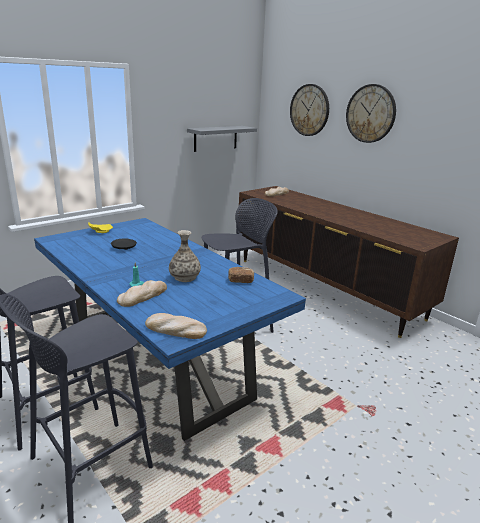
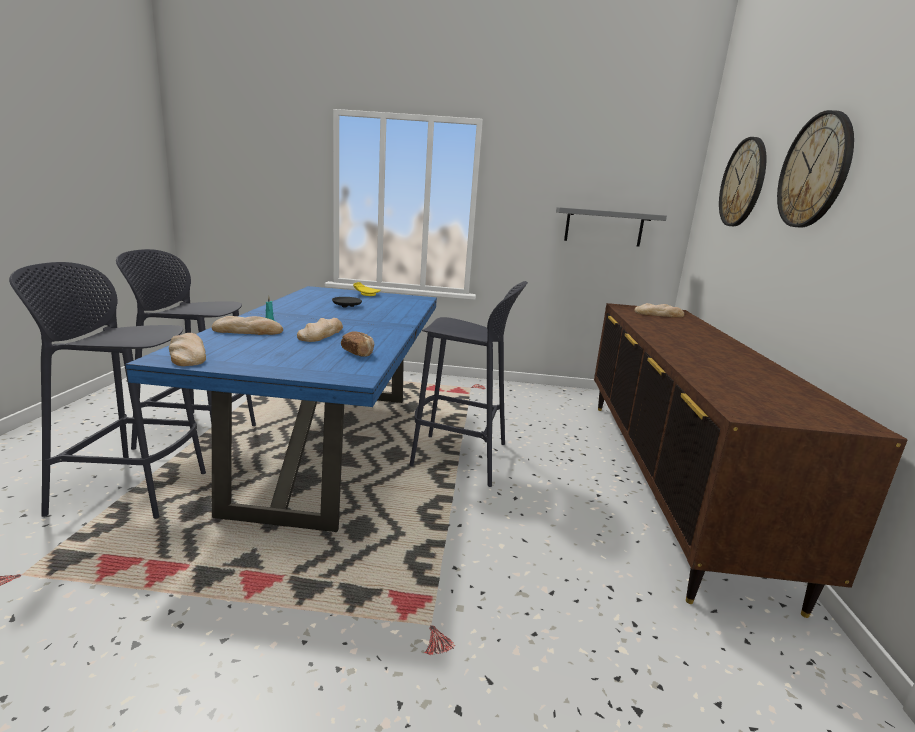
camera: 45 degrees right, 5 degrees down
(185, 277) = (321, 334): vase -> bread

